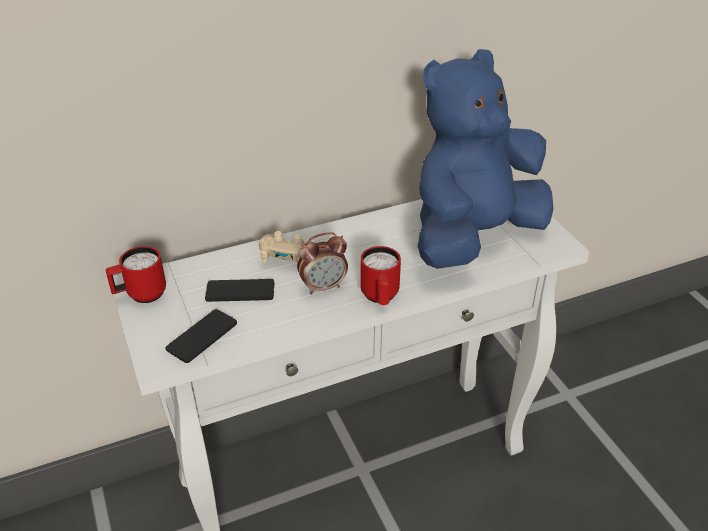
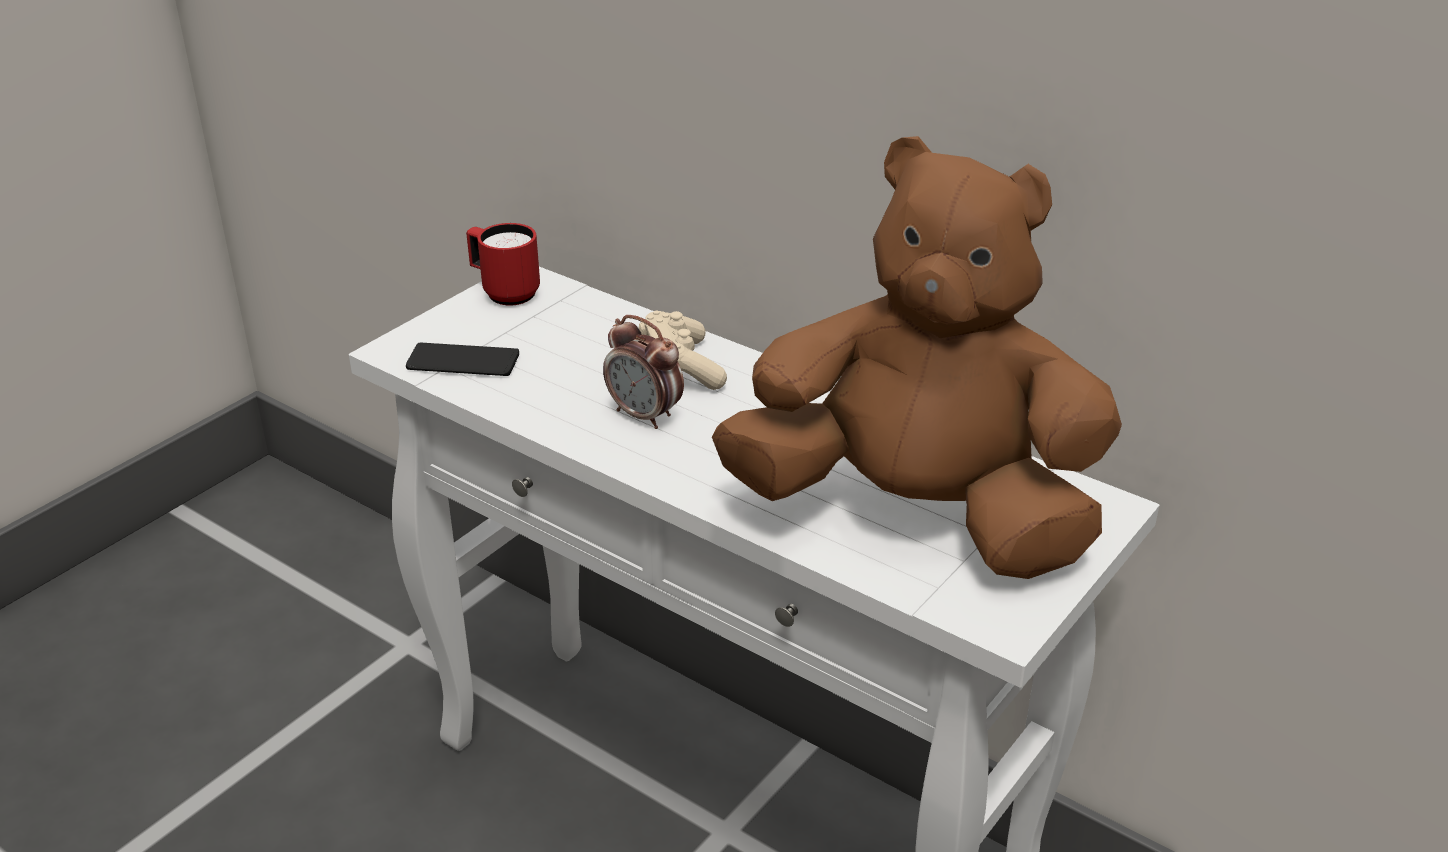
camera: 60 degrees right, 5 degrees down
(240, 291) = (575, 355): phone -> none
(380, 298) = (665, 472): red mug -> none
(473, 237) = (917, 515): blue plush toy -> brown plush toy

